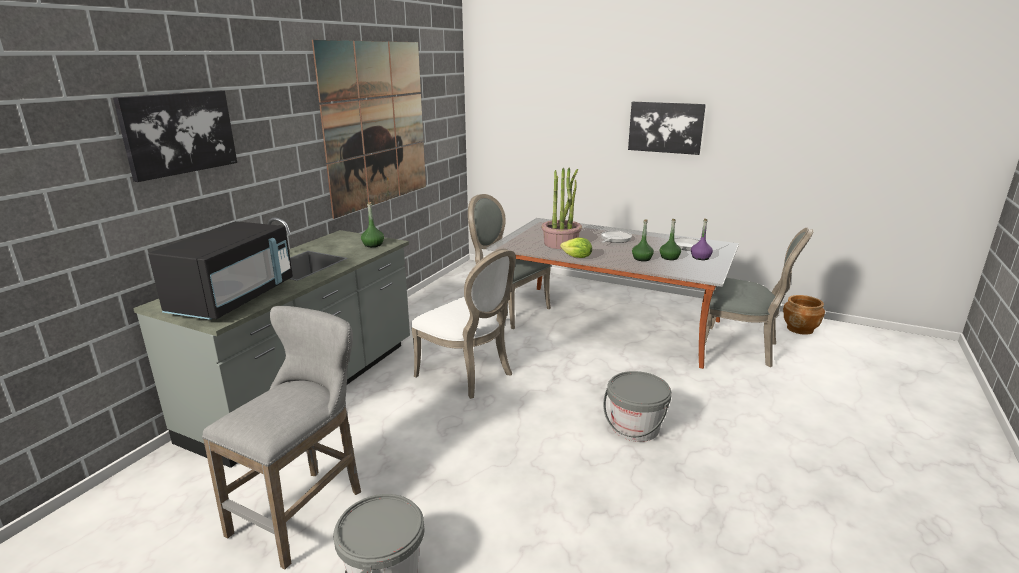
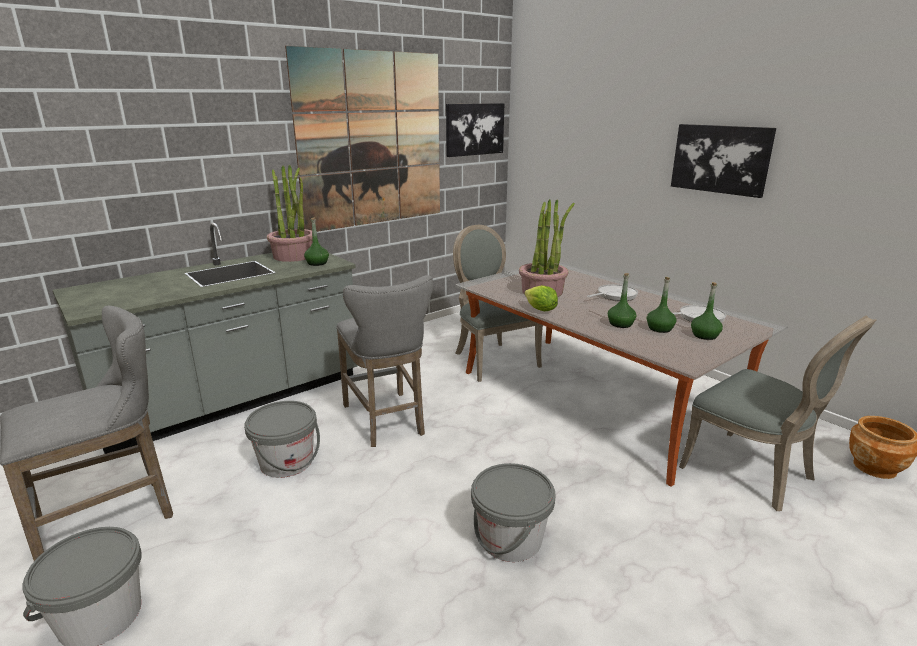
camera: 25 degrees right, 0 degrees up
(179, 133) = (112, 130): picture -> picture (474, 129)
(234, 299) = (127, 295): black microwave -> none
(338, 241) = (294, 256): none -> potted plant
(416, 425) = (286, 462): none -> grey bucket
(469, 375) = (386, 421): white chair -> grey stool
(700, 257) = (705, 335): purple bottle -> green bottle

